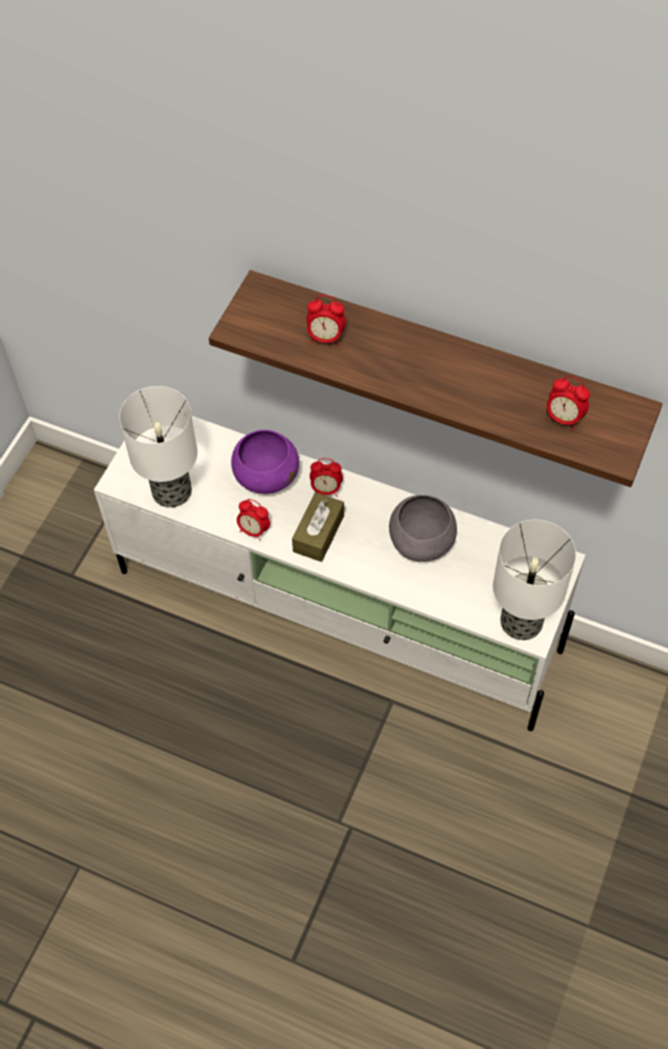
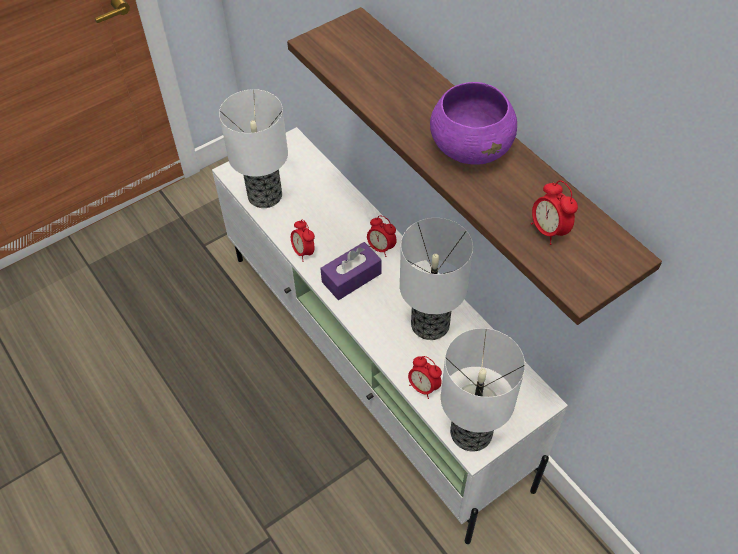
camera: 30 degrees right, 5 degrees down
(266, 476) = (342, 217): purple bowl -> purple bowl (471, 148)
(318, 533) = (351, 277): brown tissue box -> purple tissue box
(325, 338) = (381, 78): alarm clock -> alarm clock (423, 387)
(420, 542) = (429, 324): grey bowl -> table lamp

